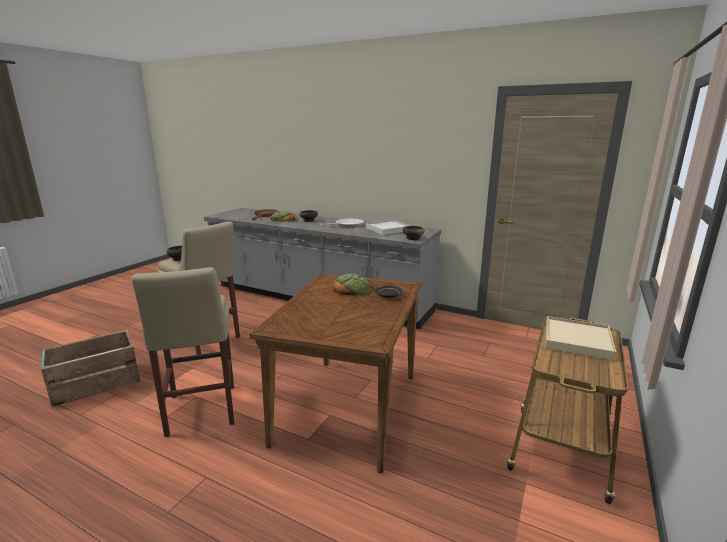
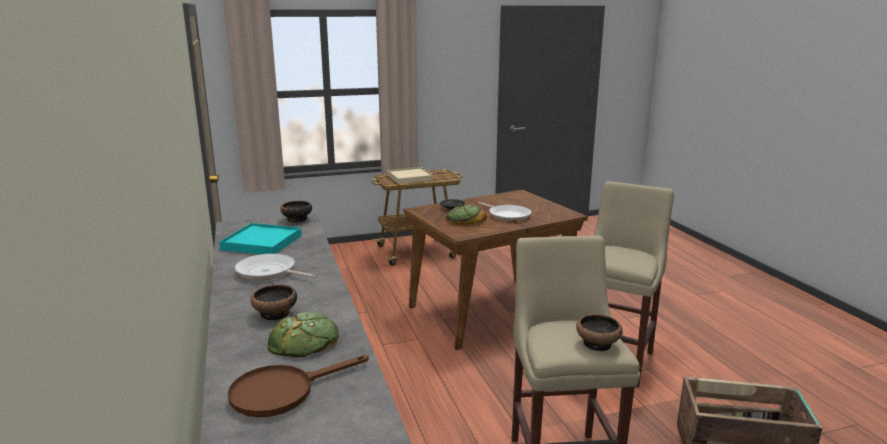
camera: 135 degrees left, 0 degrees up
(327, 304) = (508, 215): none -> frying pan
(387, 229) = (262, 242): white tray -> turquoise tray

